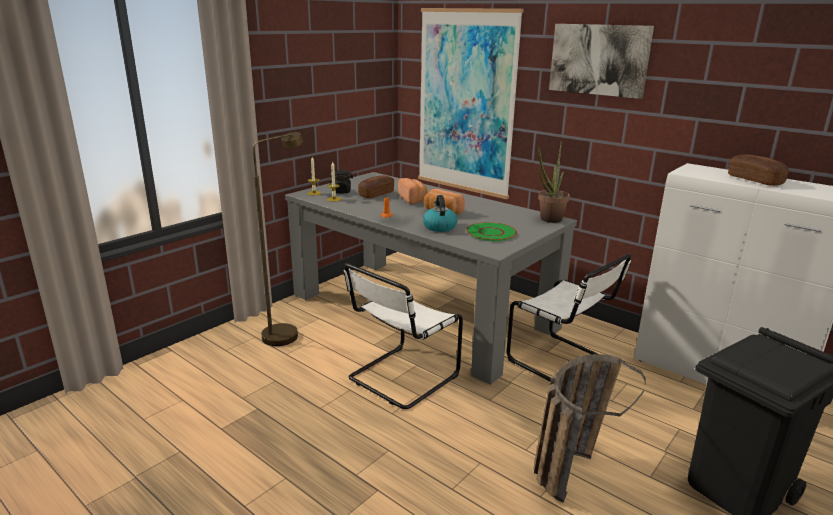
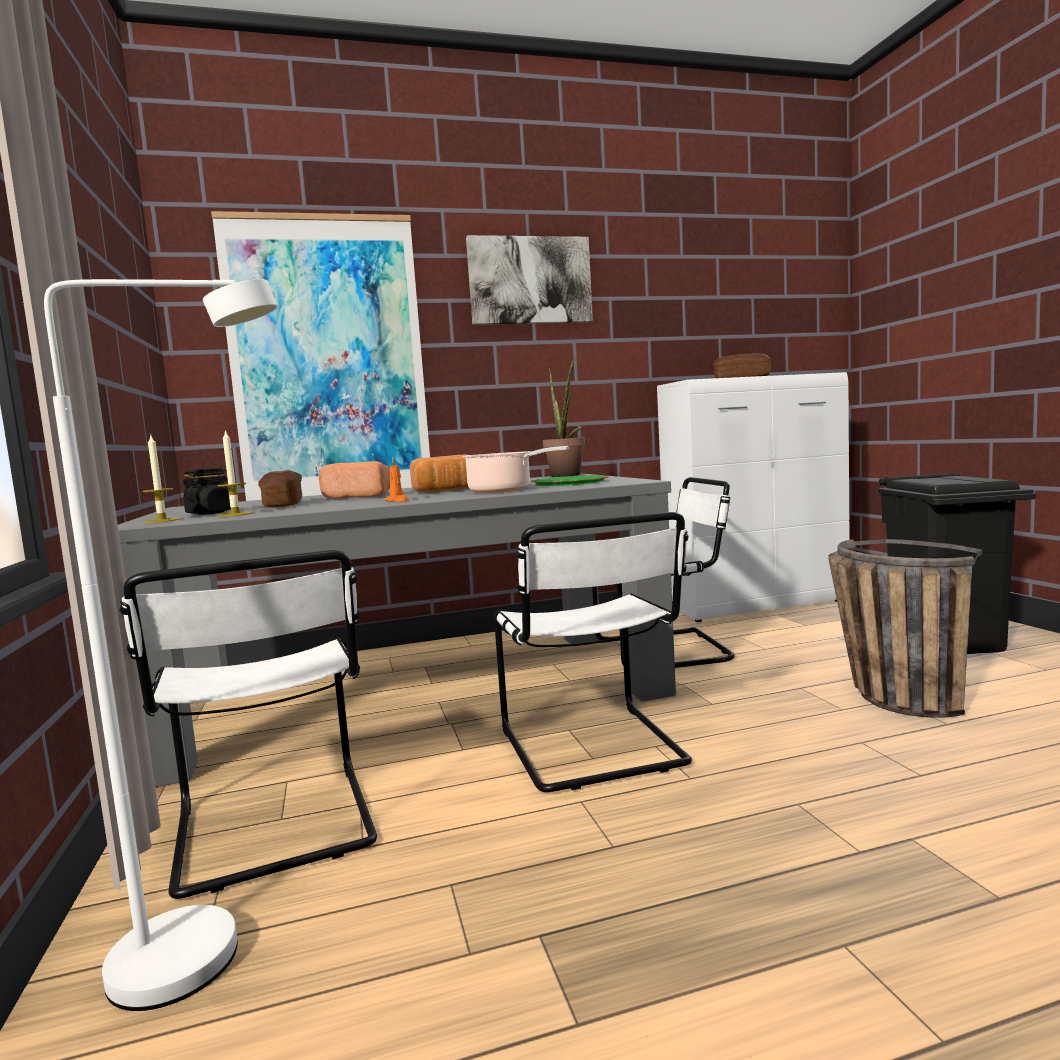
camera: 55 degrees left, 15 degrees down
(222, 353) = (212, 949): none -> white floor lamp
(286, 332) = (274, 830): brown floor lamp -> white chair
(439, 227) = (504, 490): kettle -> cooking pot

